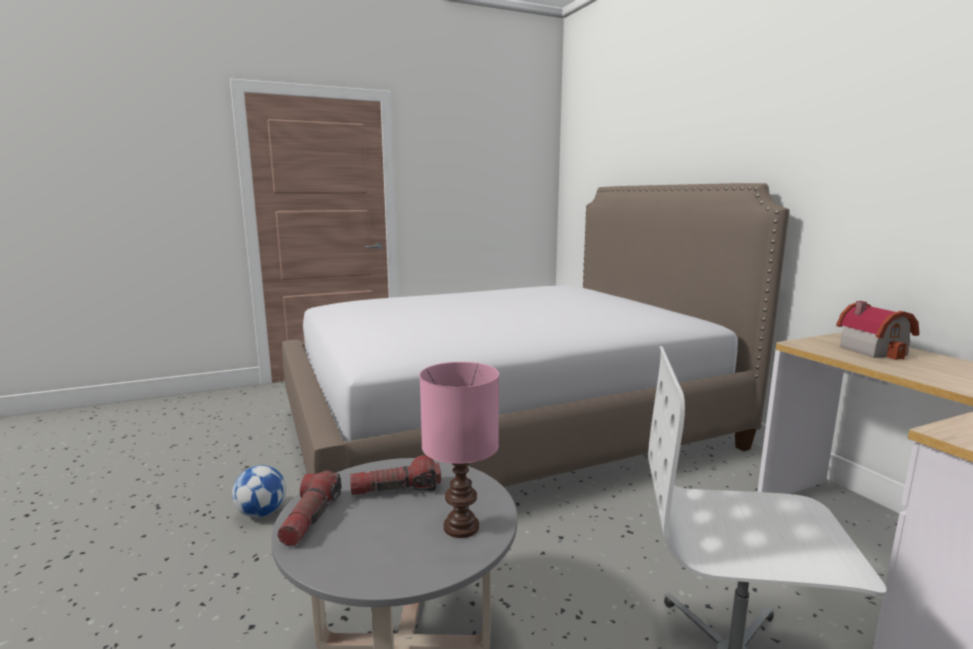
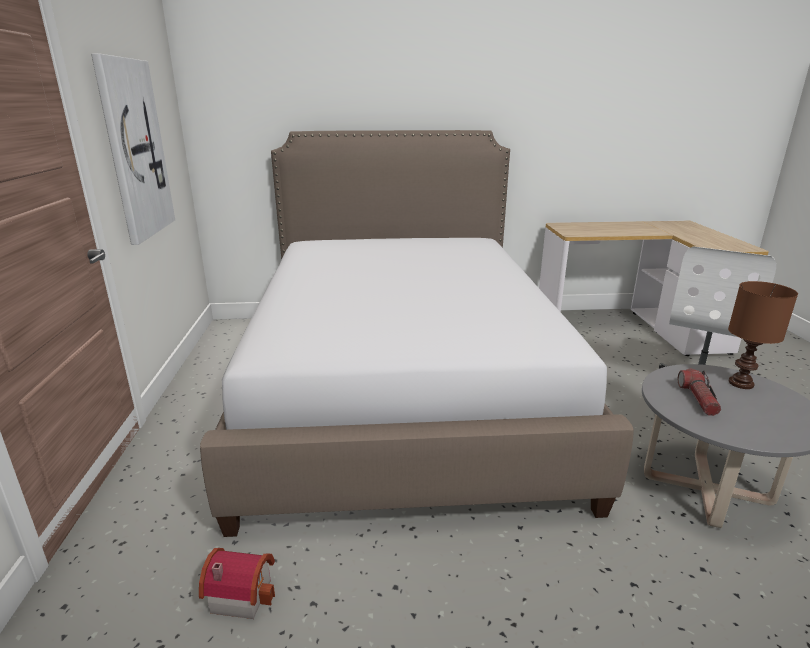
camera: 70 degrees left, 10 degrees up
(262, 513) = (521, 567): football -> none
(310, 518) = (750, 435): flashlight -> none
(462, 193) = (134, 149): none -> picture
(462, 526) = (740, 383): pink table lamp -> brown table lamp
(874, 350) = (587, 227): toy house -> toy house (241, 592)

